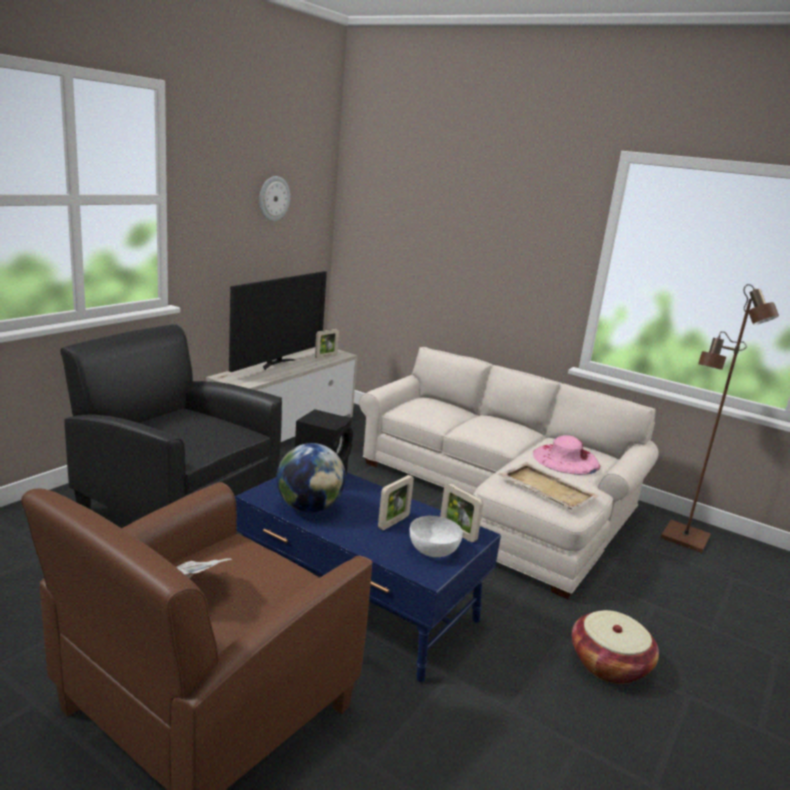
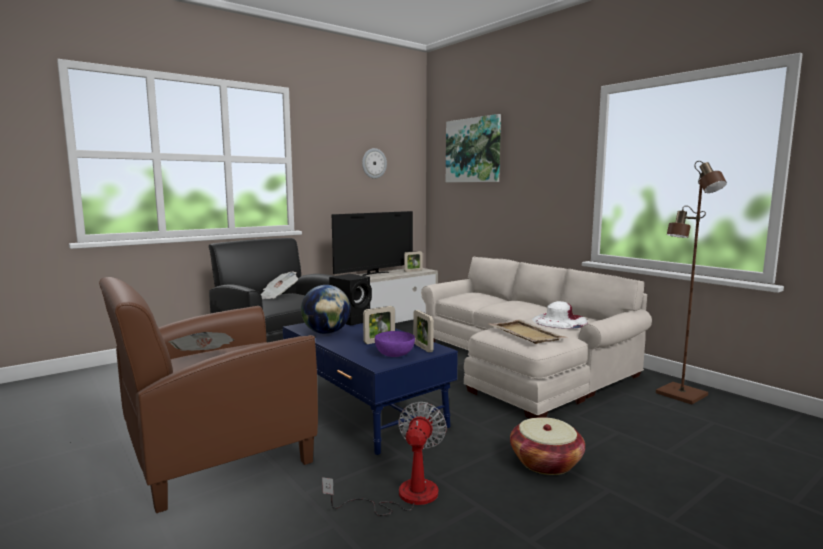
camera: 20 degrees right, 10 degrees down
(175, 424) = (277, 296): none -> newspaper
(418, 193) = (473, 150): none -> picture
(434, 549) = (395, 354): white bowl -> purple bowl
(490, 746) = (403, 496): none -> fan
(566, 459) = (559, 321): pink hat -> white hat

